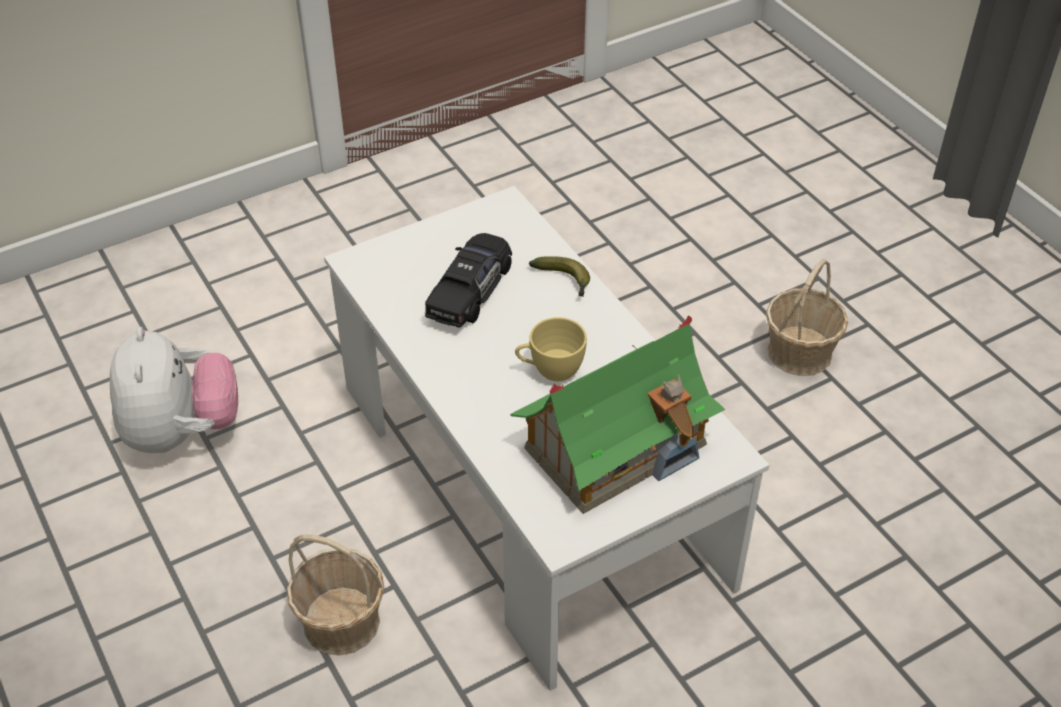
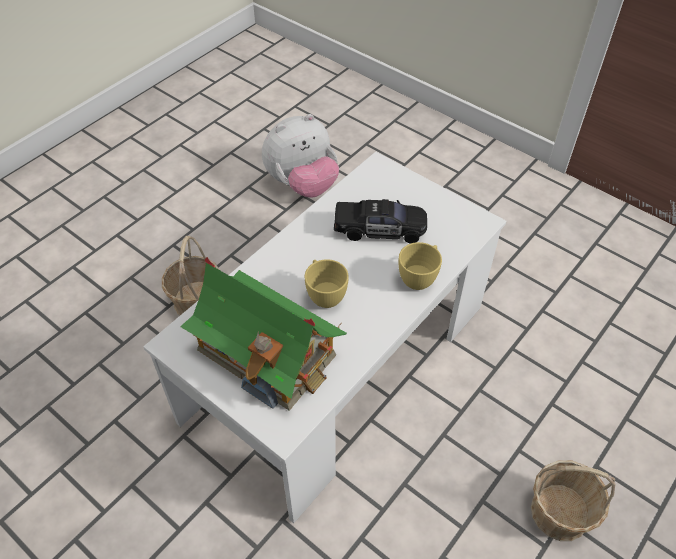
camera: 70 degrees right, 5 degrees up
(564, 281) = (420, 277): banana -> yellow cup

